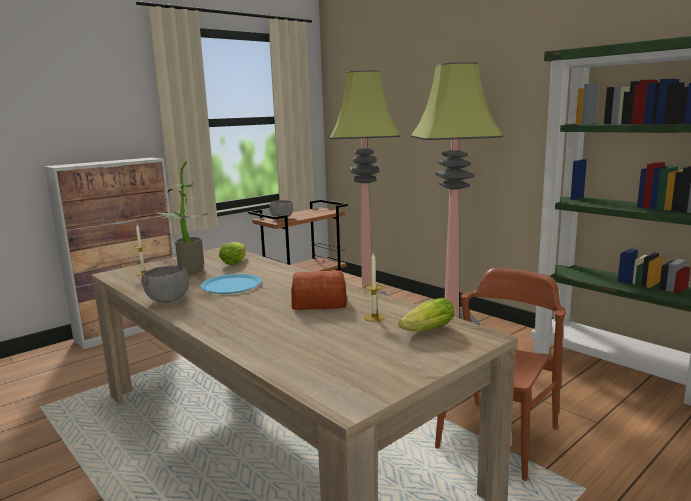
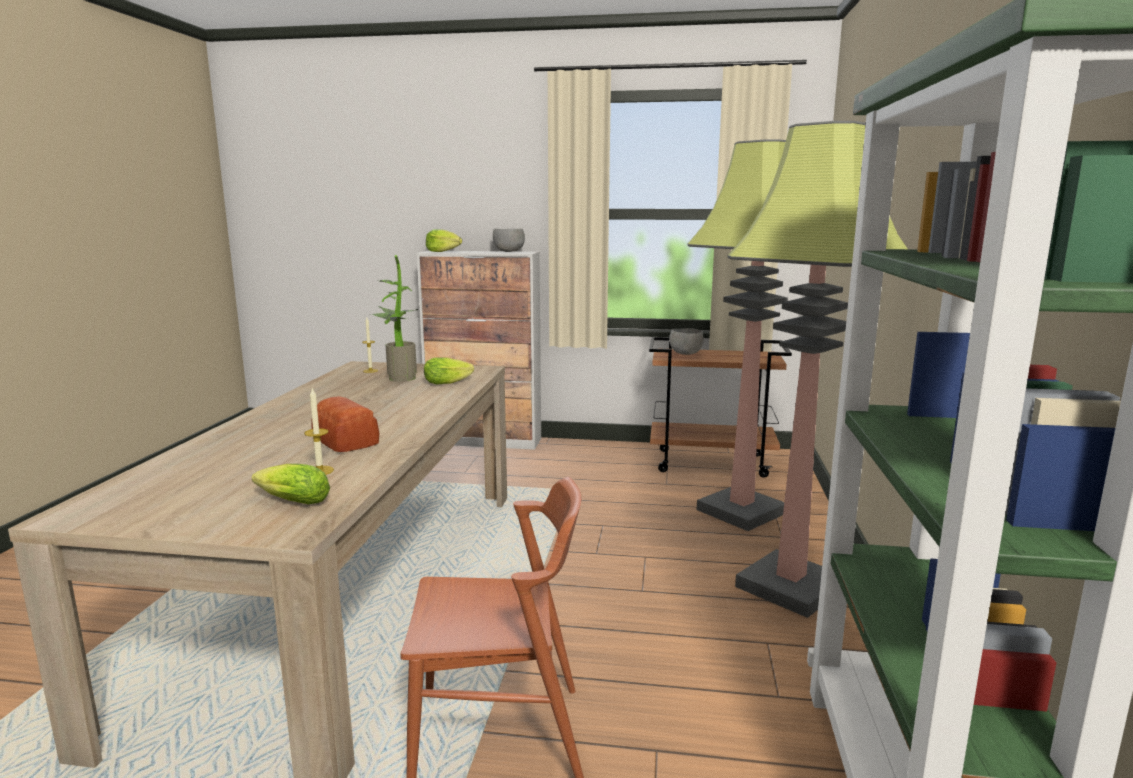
camera: 50 degrees right, 0 degrees up
(74, 165) = (443, 252): none -> lettuce
(167, 300) = (301, 396): grey bowl -> grey bowl (508, 251)
(231, 285) = (368, 401): blue plate -> none

